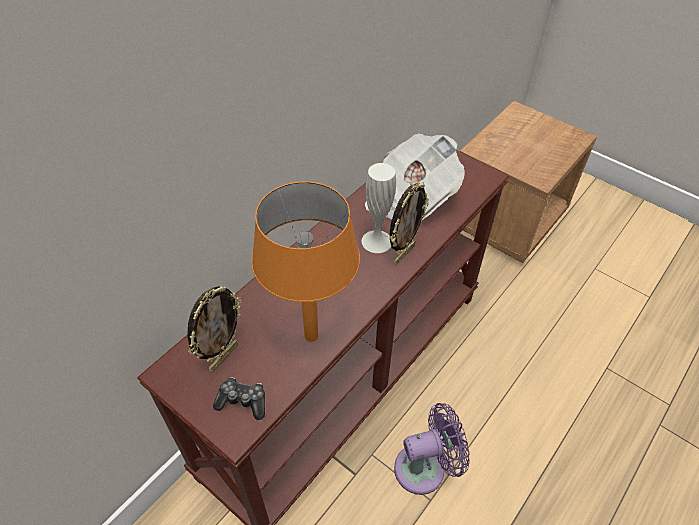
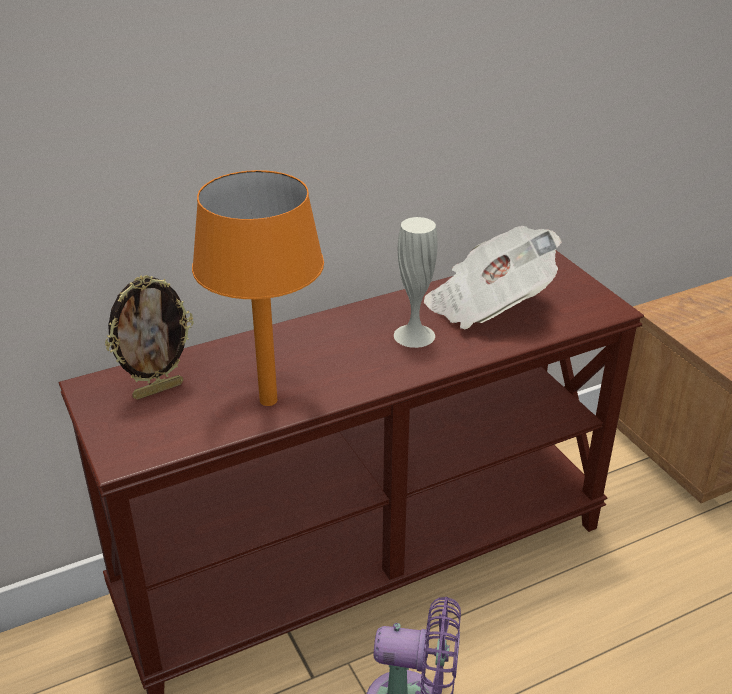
camera: 25 degrees right, 15 degrees down
(242, 401) = (148, 434): game controller -> none
(403, 253) = (439, 355): picture frame -> none

